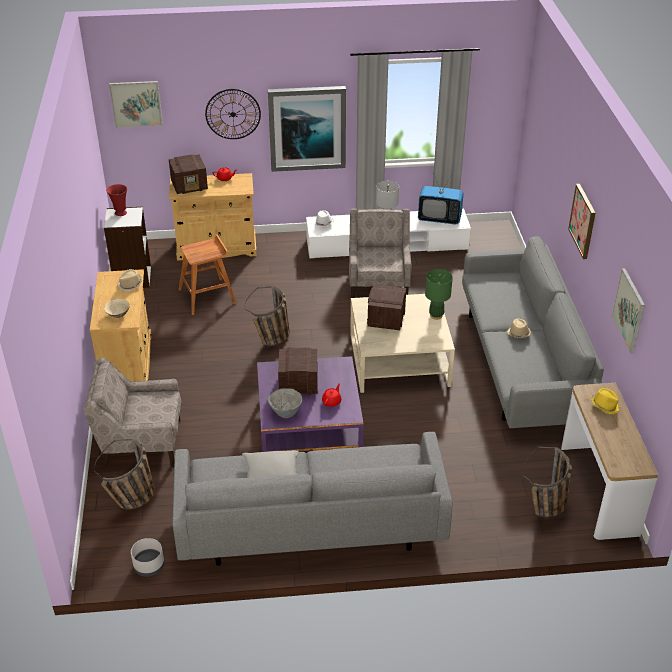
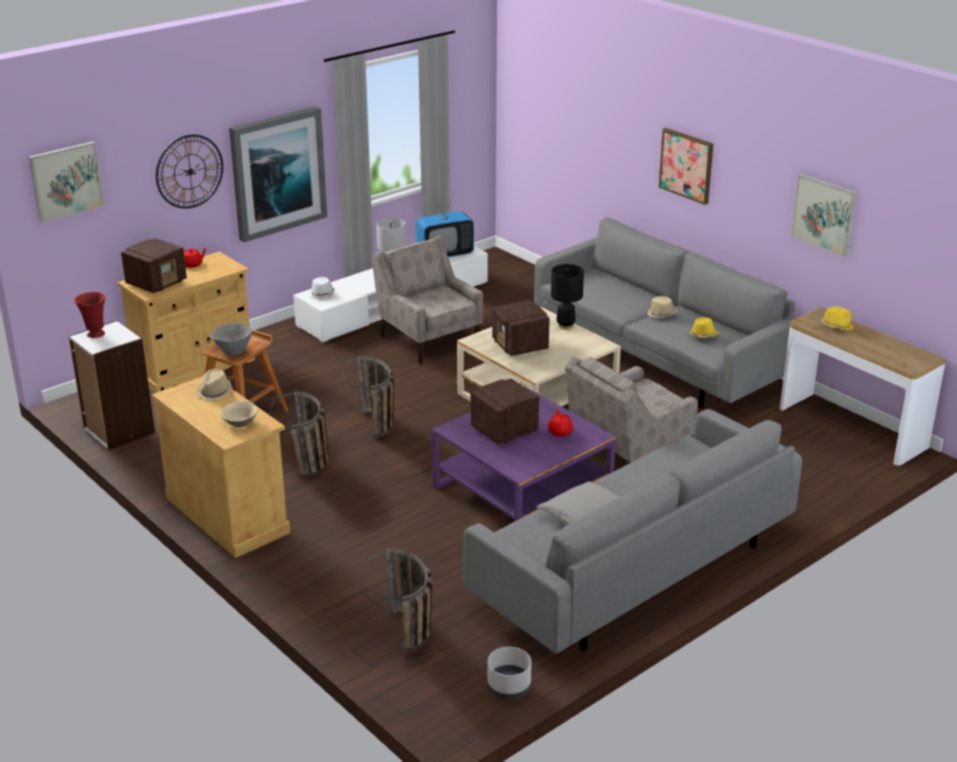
camera: 35 degrees left, 10 degrees down
(141, 442) = (344, 580): beige armchair -> beige armchair (627, 454)
(285, 413) = (525, 459): grey bowl -> grey bowl (233, 352)
(436, 315) = (565, 325): green table lamp -> black table lamp
(526, 365) = (703, 336): none -> yellow hat
(546, 510) = (830, 462): basket -> basket (309, 469)

